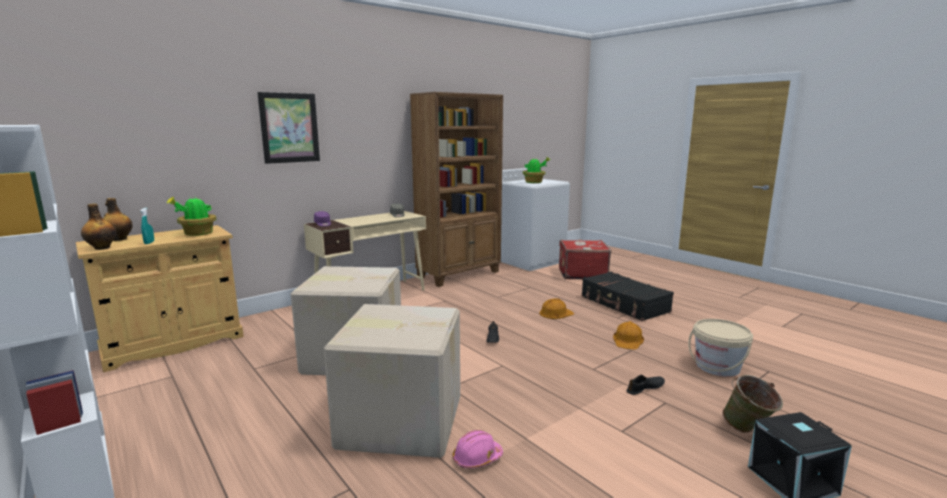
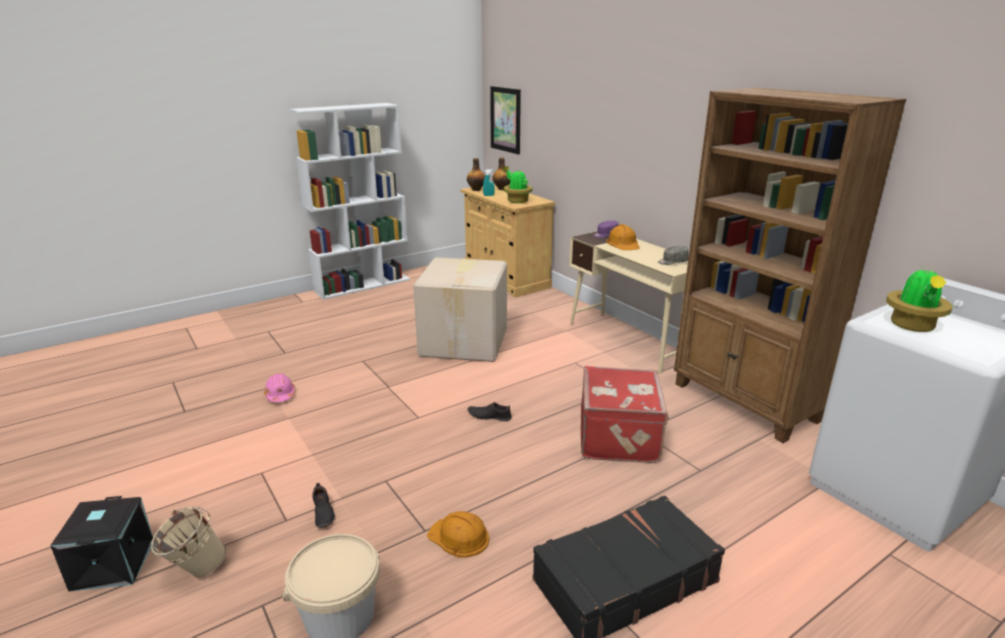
camera: 95 degrees right, 10 degrees up
(289, 128) = (614, 121): picture -> picture (505, 119)
(400, 420) = (347, 365): cardboard box -> none
(555, 313) = (573, 480): orange hard hat -> orange hard hat (623, 243)
(582, 274) = (827, 562): red suitcase -> red suitcase (620, 437)
(748, 431) = (194, 570): green bucket -> beige bucket

